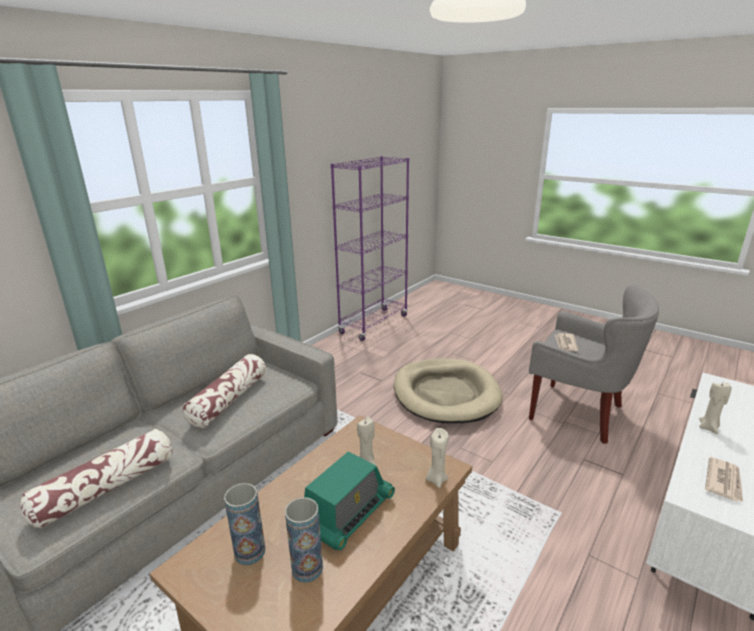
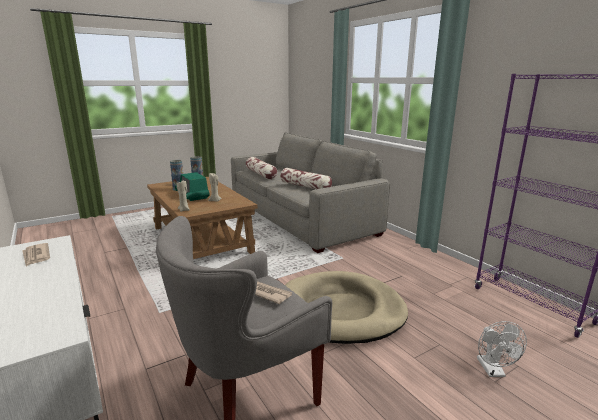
camera: 110 degrees right, 5 degrees down
(462, 338) = (493, 371): none -> white fan
(709, 427) = (56, 280): beige candle -> none

